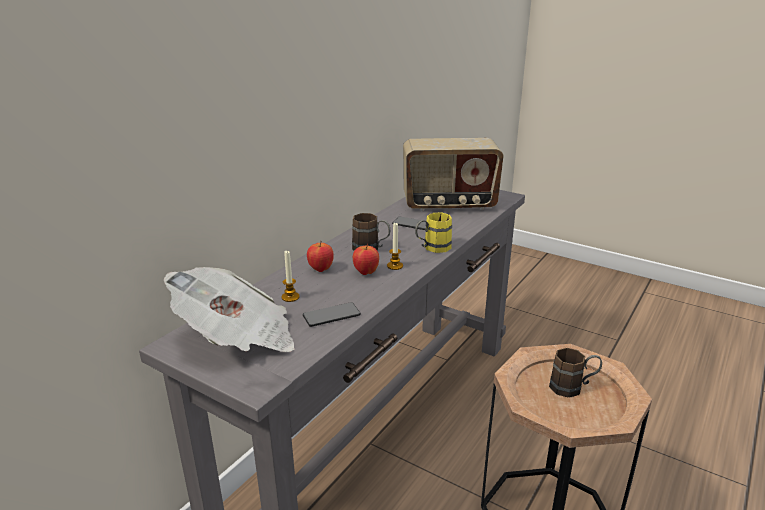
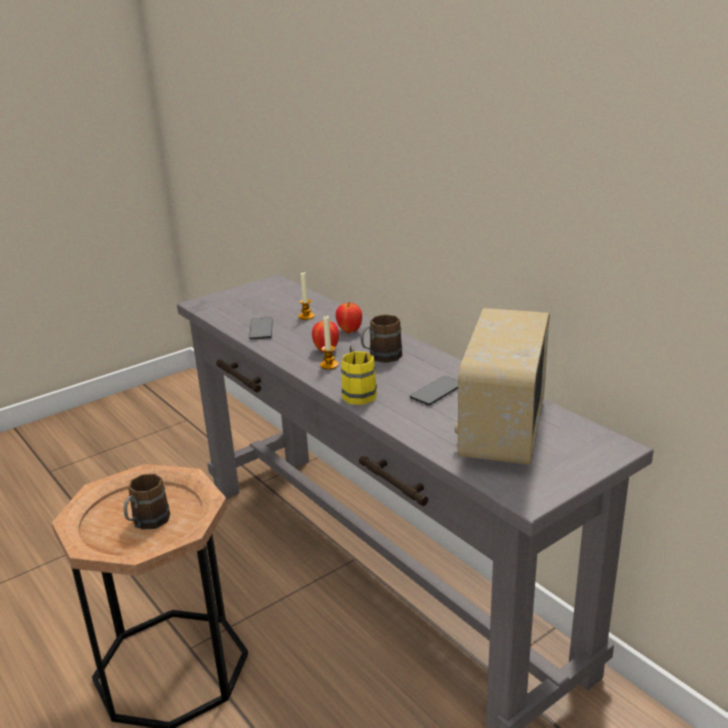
camera: 110 degrees right, 0 degrees up
(238, 338) = (262, 298): newspaper -> none

